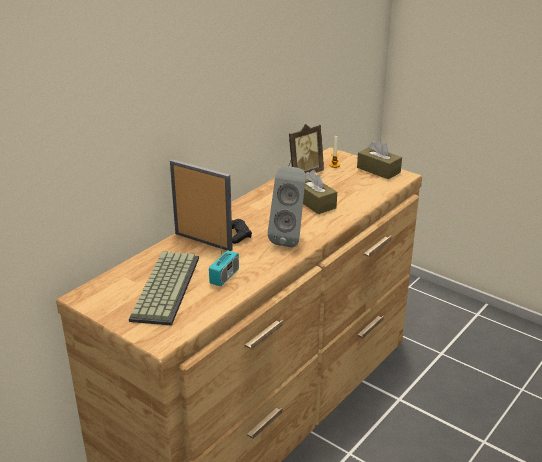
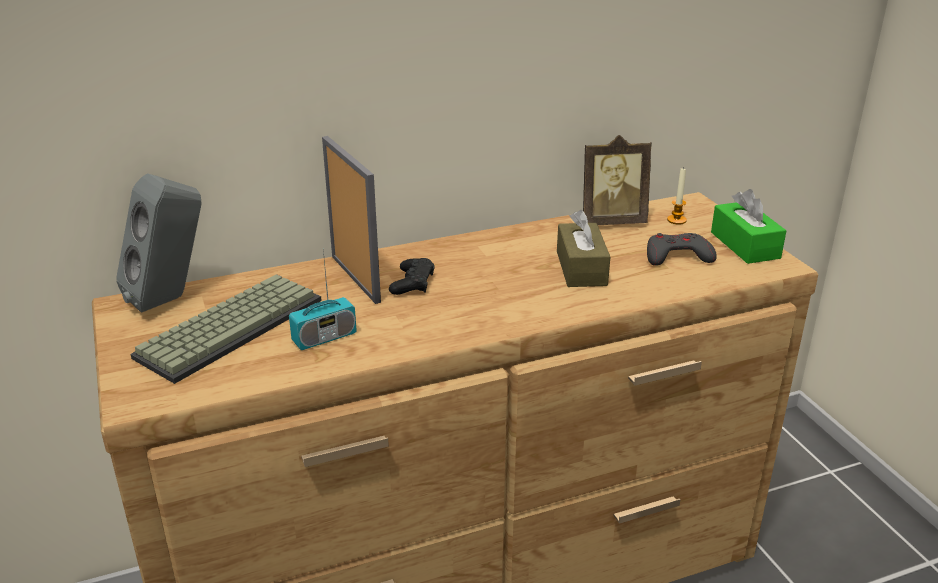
camera: 30 degrees right, 0 degrees up
(290, 238) = (484, 310): grey speaker -> grey speaker (172, 299)
(353, 184) = (677, 256): none -> grey game controller
(378, 170) = (745, 245): brown tissue box -> green tissue box

